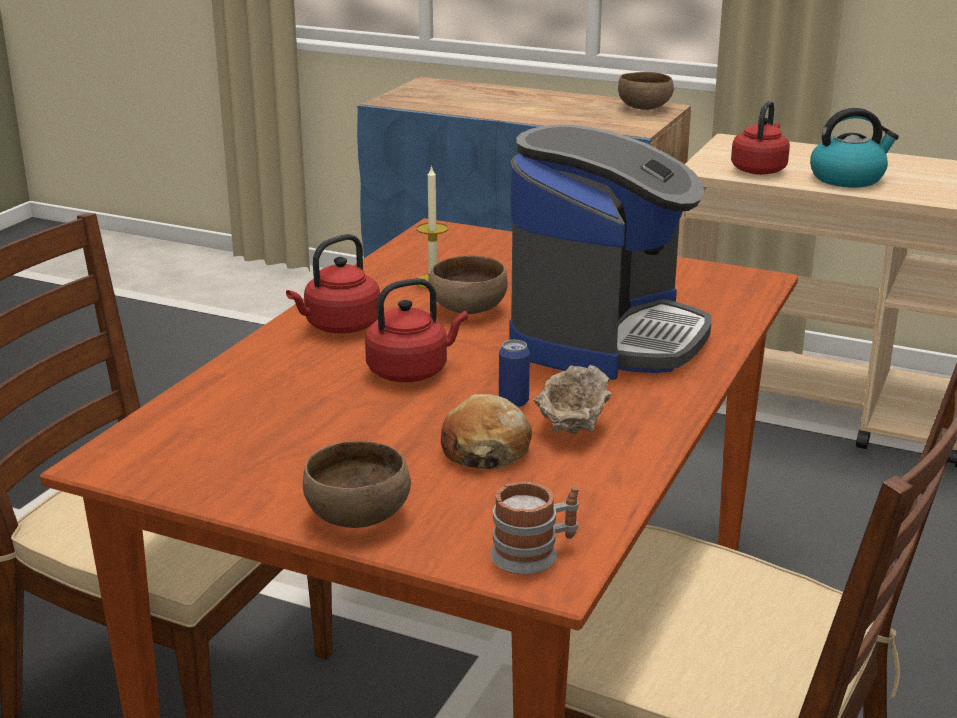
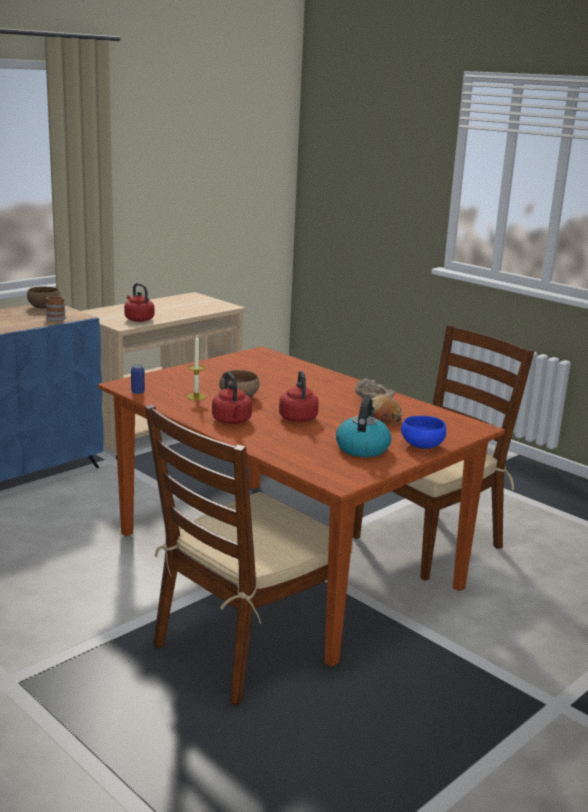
camera: 70 degrees left, 5 degrees down
(356, 515) = (421, 446): brown bowl -> blue bowl
(513, 402) = (343, 407): can -> can (138, 392)
(535, 554) = (464, 426): mug -> mug (56, 317)
(606, 336) = (294, 383): coffee machine -> none
(848, 178) = (172, 312): kettle -> kettle (362, 448)

